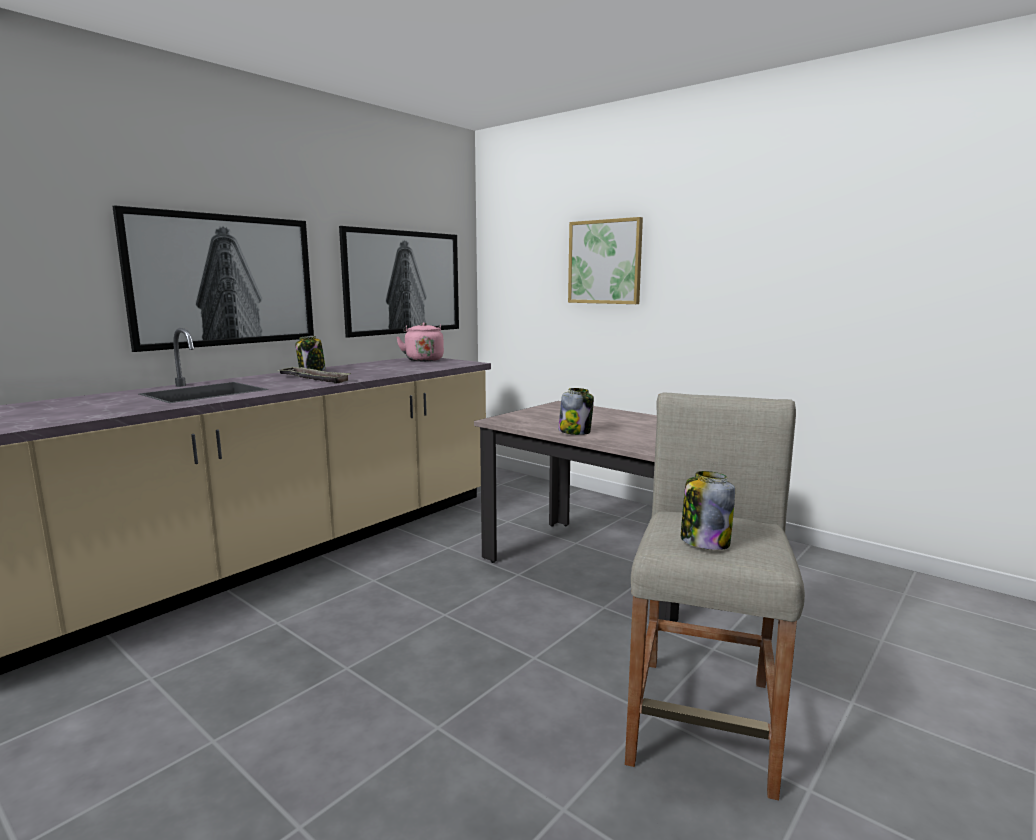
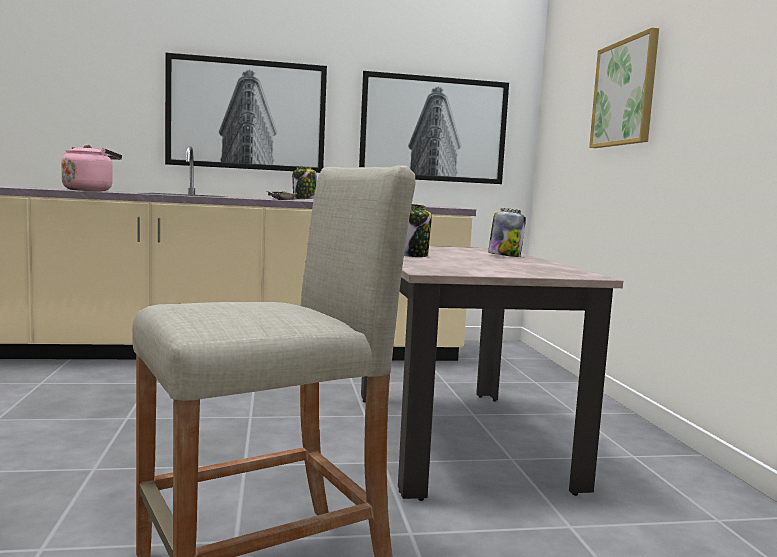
camera: 40 degrees right, 5 degrees down
(423, 359) = (429, 205): pink kettle -> pink kettle (89, 190)
(704, 542) = (204, 307): jar -> jar (504, 256)

